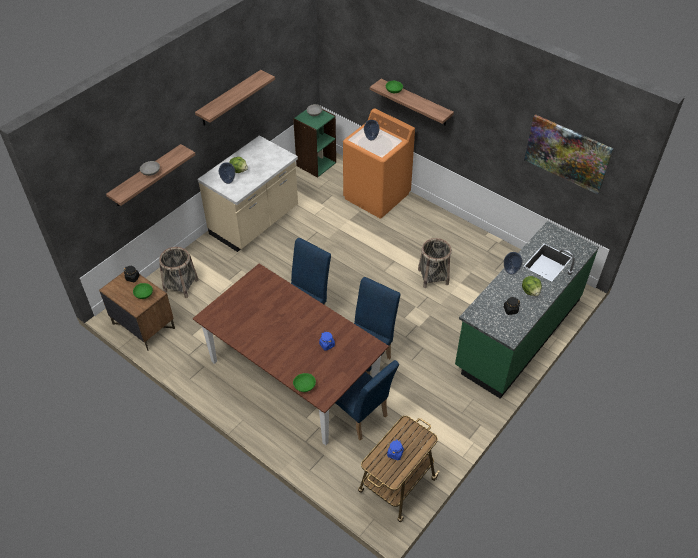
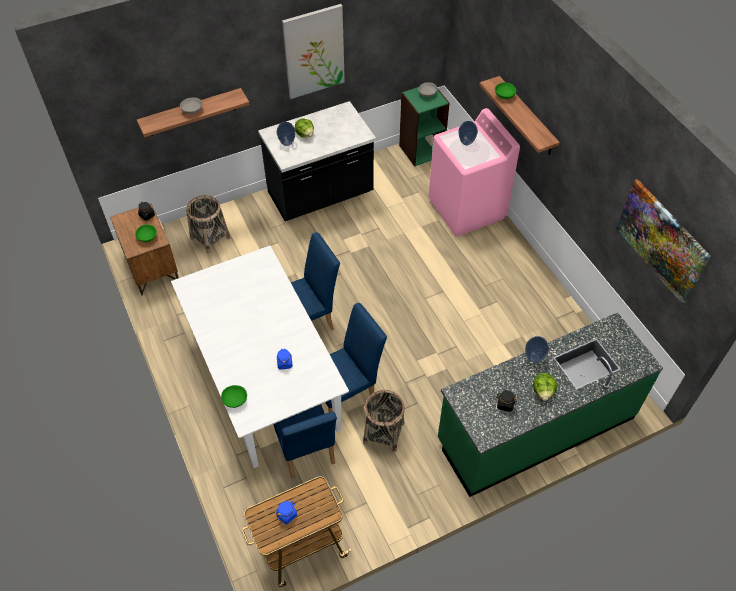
camera: 25 degrees right, 5 degrees up
(229, 98) = (314, 52): shelf -> picture
(255, 222) = (320, 195): beige counter -> black counter
(292, 376) = (263, 378): brown dining table -> white dining table
(377, 196) = (467, 209): orange washing machine -> pink washing machine
(433, 277) = (475, 325): basket -> basket (383, 433)

